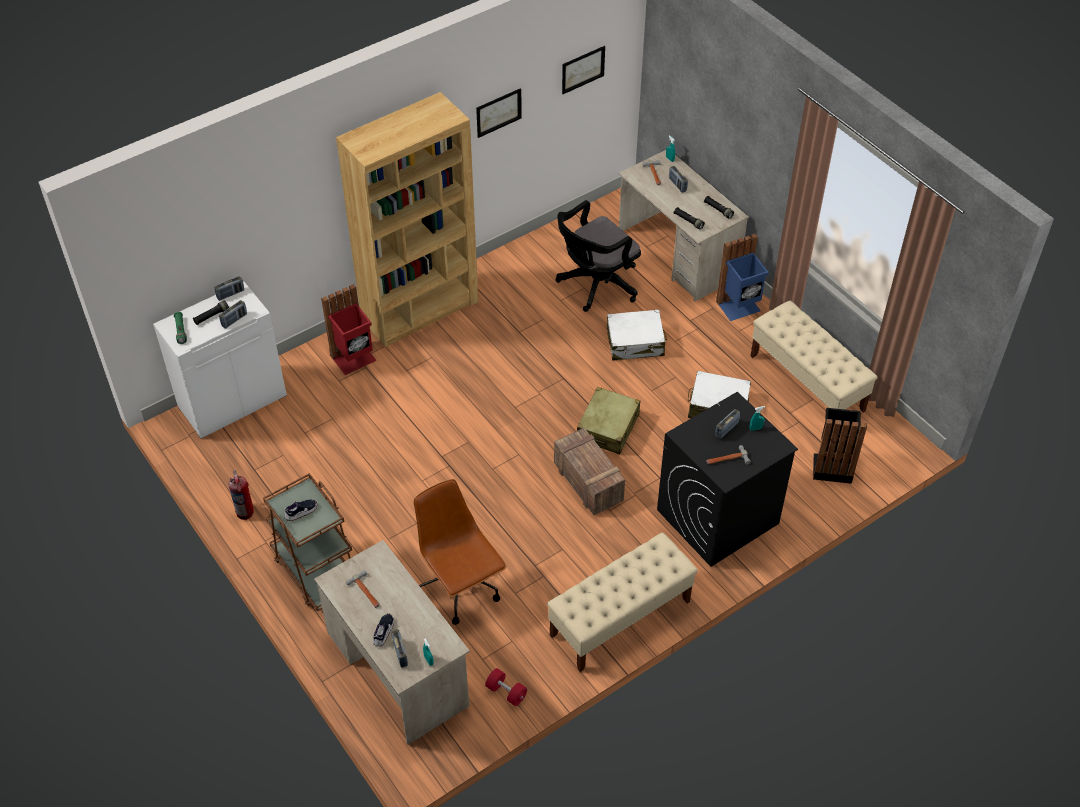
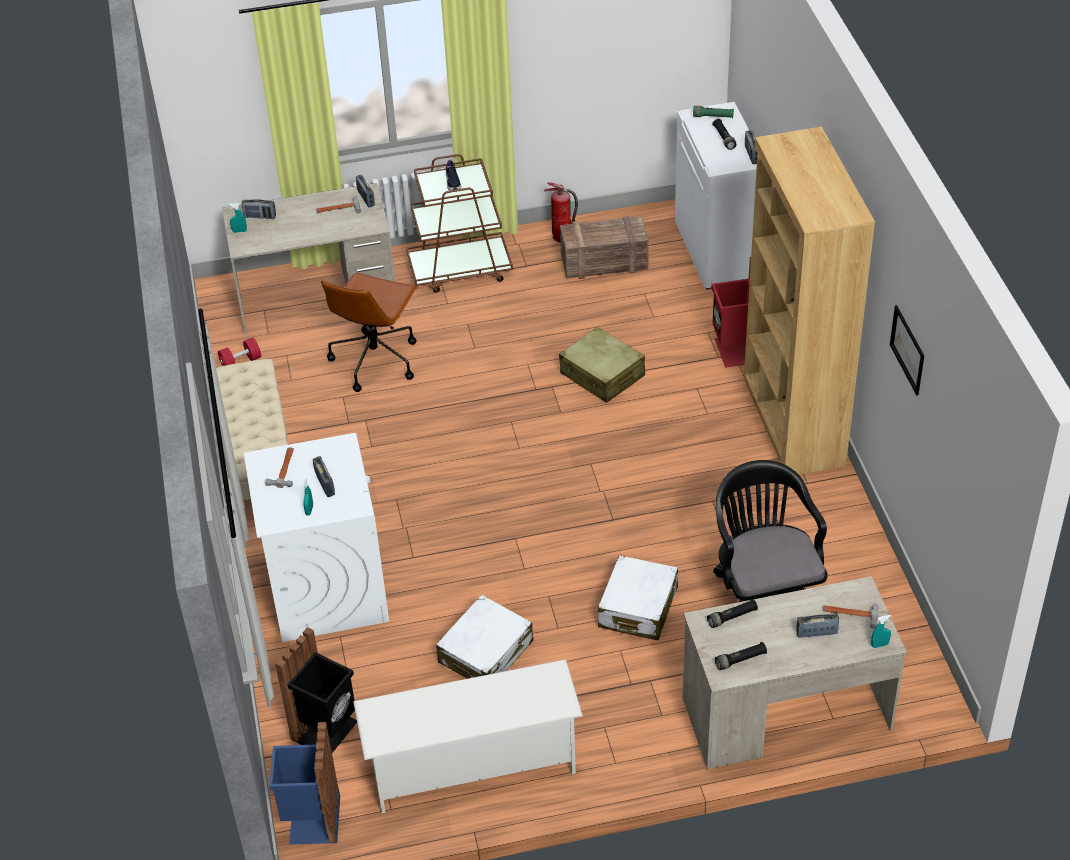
camera: 115 degrees right, 5 degrees down
(234, 320) = (709, 152): radio -> radio (366, 198)
(383, 632) = (289, 211): shoe -> none
(460, 588) = (375, 359): brown office chair -> brown office chair turned 120 degrees clockwise
(583, 69) = (966, 448): picture -> none
(587, 481) = (447, 493): crate -> crate (605, 262)
(608, 427) = (513, 536): beige suitcase -> beige suitcase (602, 375)
(717, 517) = (327, 588): black washing machine -> white washing machine
(739, 307) = (648, 746): blue trash can -> blue trash can (311, 820)
(807, 383) = (472, 765): beige bench -> white shoe rack

